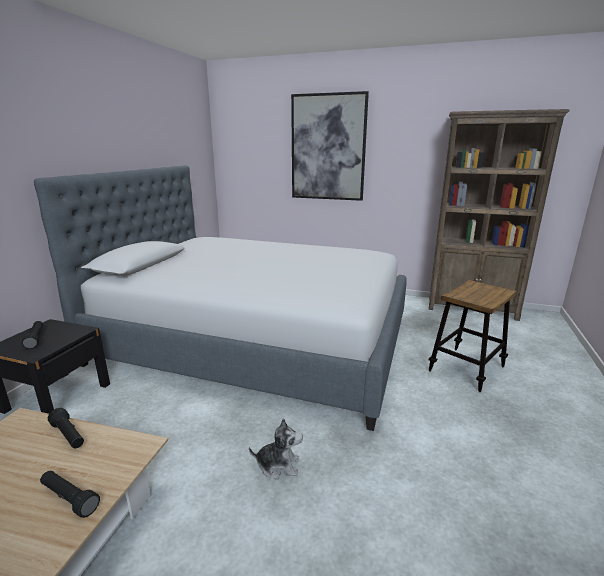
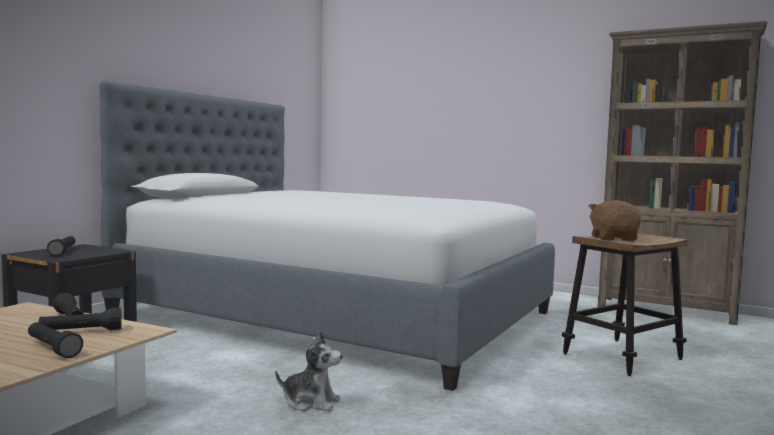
camera: 10 degrees right, 15 degrees down
(86, 459) = (81, 332): none -> black flashlight
(328, 148) = (463, 90): picture -> none
(469, 295) = (614, 239): none -> brown plush toy

